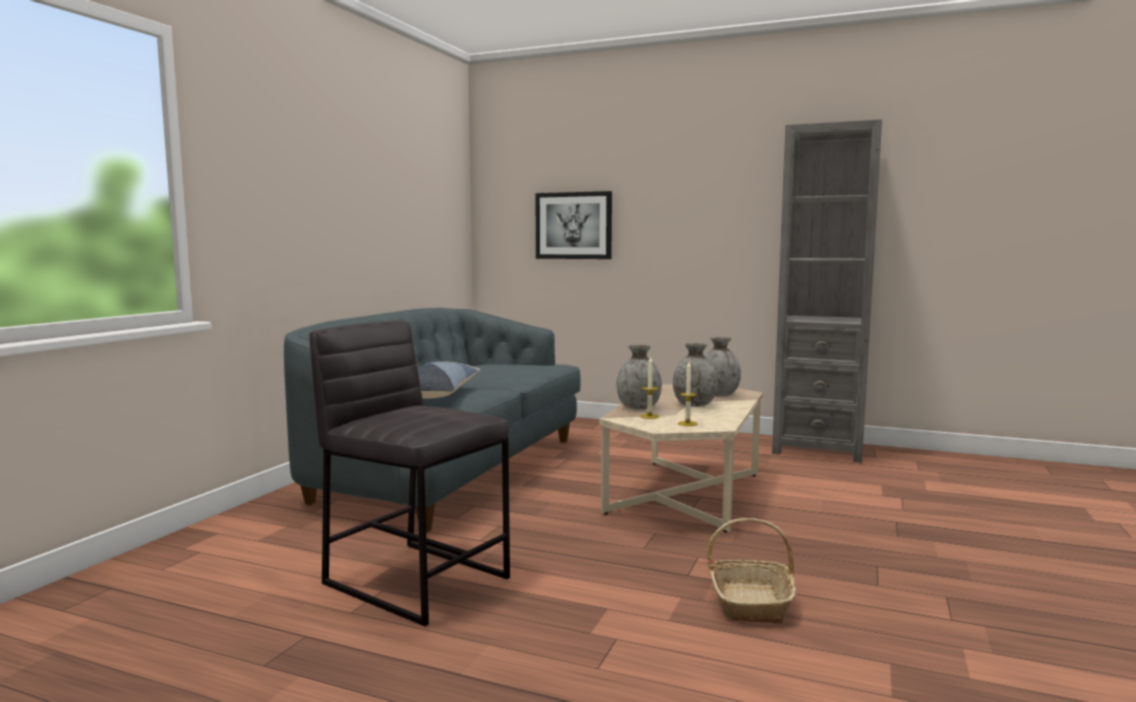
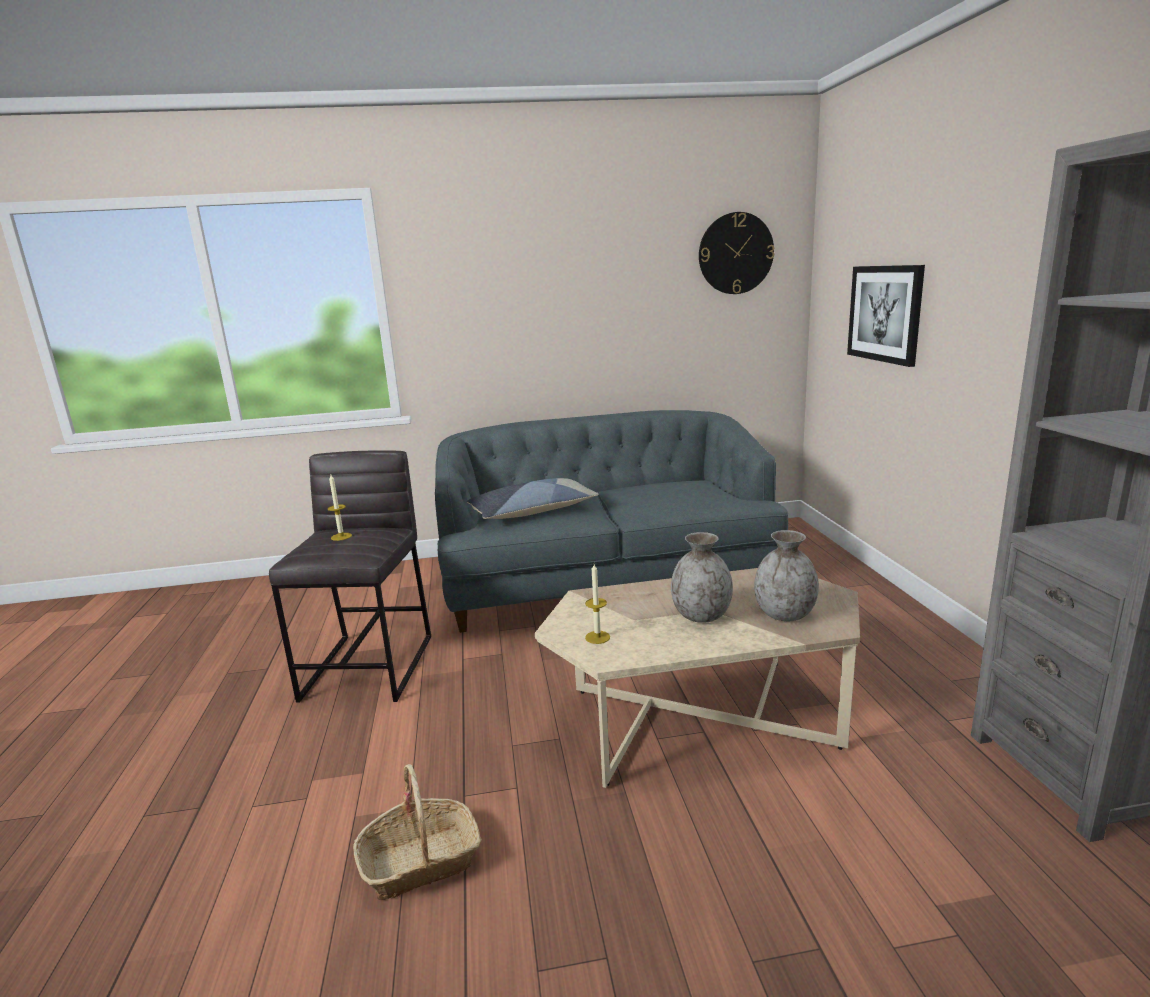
camera: 60 degrees right, 10 degrees up
(436, 175) = (735, 253): none -> wall clock
(639, 407) = (641, 593): grey vase -> none
(649, 416) = (606, 609): candle -> candle (341, 536)

